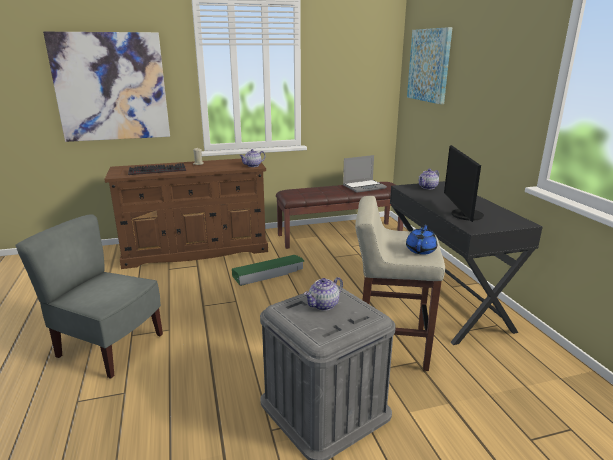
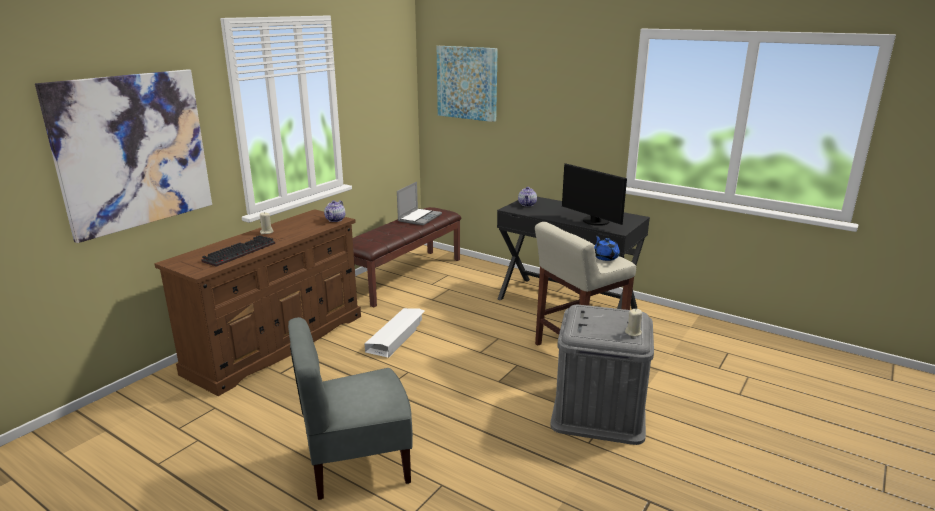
camera: 40 degrees left, 0 degrees up
(269, 273) = (397, 336): green storage box -> white storage box
(323, 305) = (598, 320): teapot -> none
(332, 331) = (633, 333): none -> beige candle

